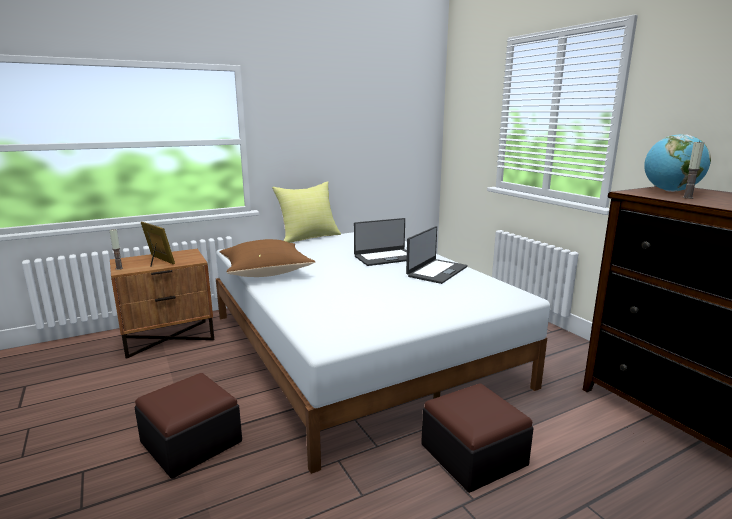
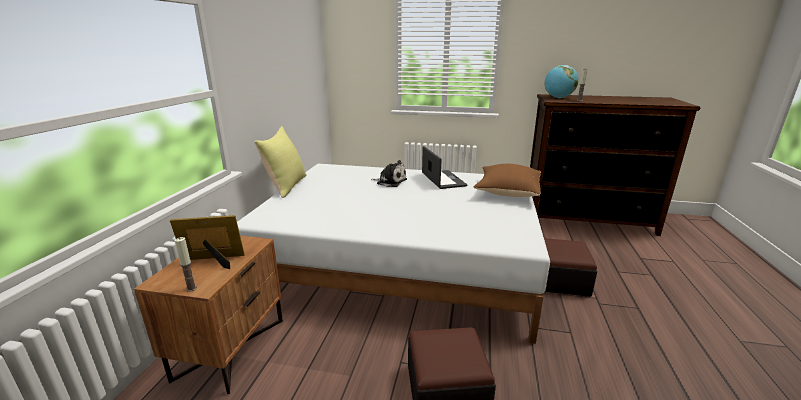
camera: 50 degrees left, 5 degrees up
(266, 272) = (348, 224): brown pillow -> brown pillow (507, 192)
(385, 257) = (390, 182): laptop -> plush toy

